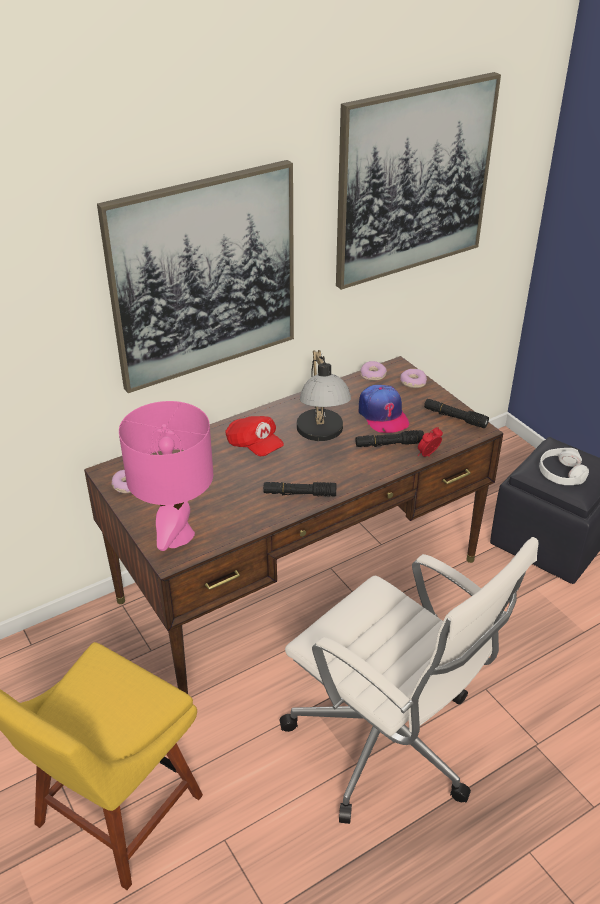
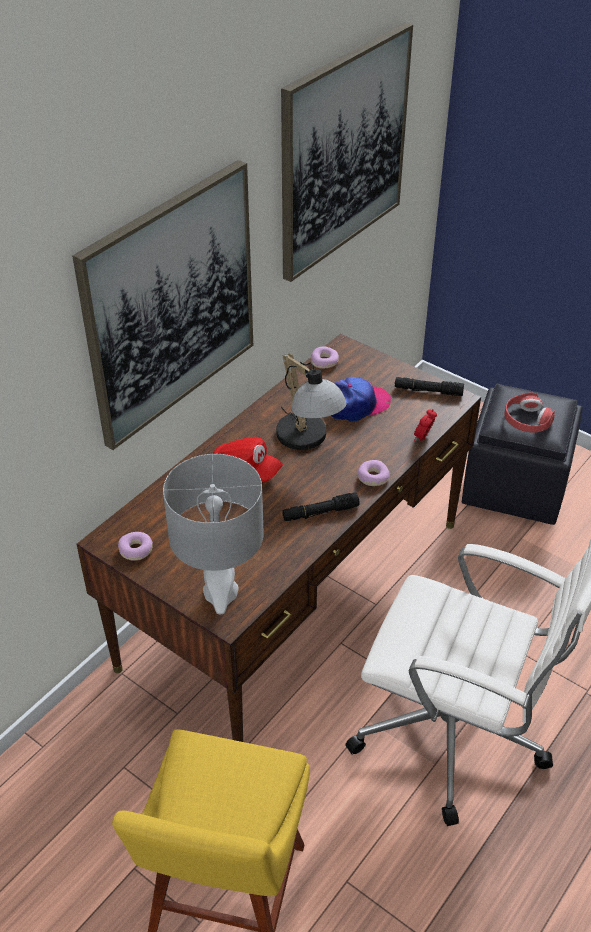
camera: 20 degrees left, 5 degrees up
(176, 536) = (220, 592): pink table lamp -> grey table lamp
(382, 415) = (357, 405): cap -> cap turned 75 degrees counterclockwise
(389, 444) = (379, 435): black flashlight -> none
(412, 382) = (368, 361): donut -> donut (372, 477)
(561, 473) = (527, 420): white headphones -> red headphones

